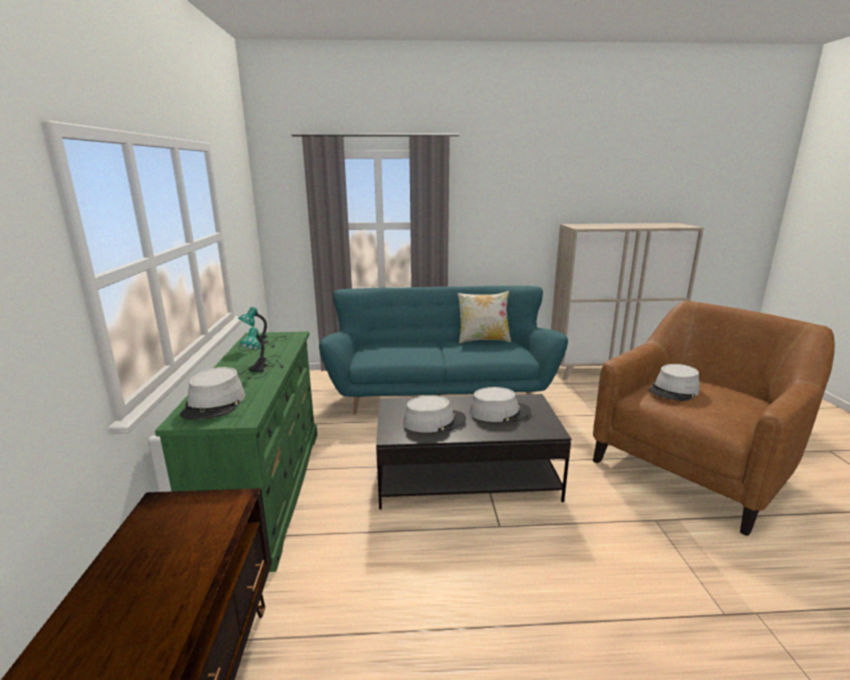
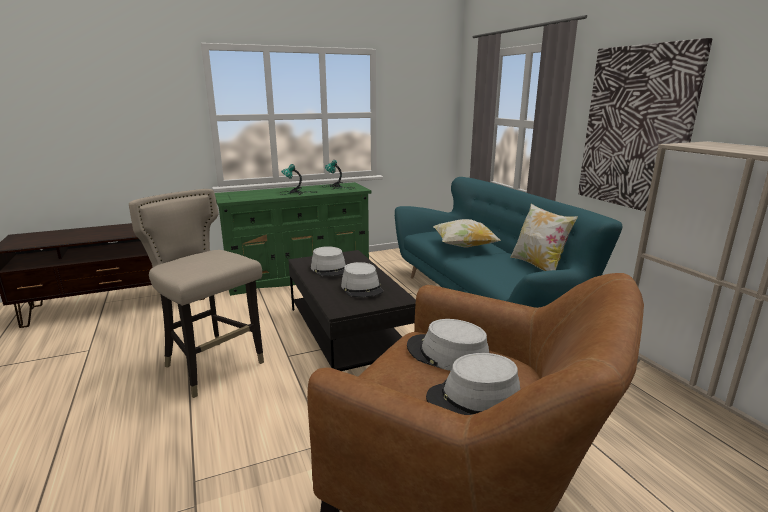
camera: 70 degrees right, 0 degrees up
(214, 404) = (243, 194): grey hat -> grey hat (474, 398)
(419, 351) = (464, 246): none -> pillow
(506, 220) = (636, 128): none -> picture
(508, 597) = (213, 367): none -> beige stool

